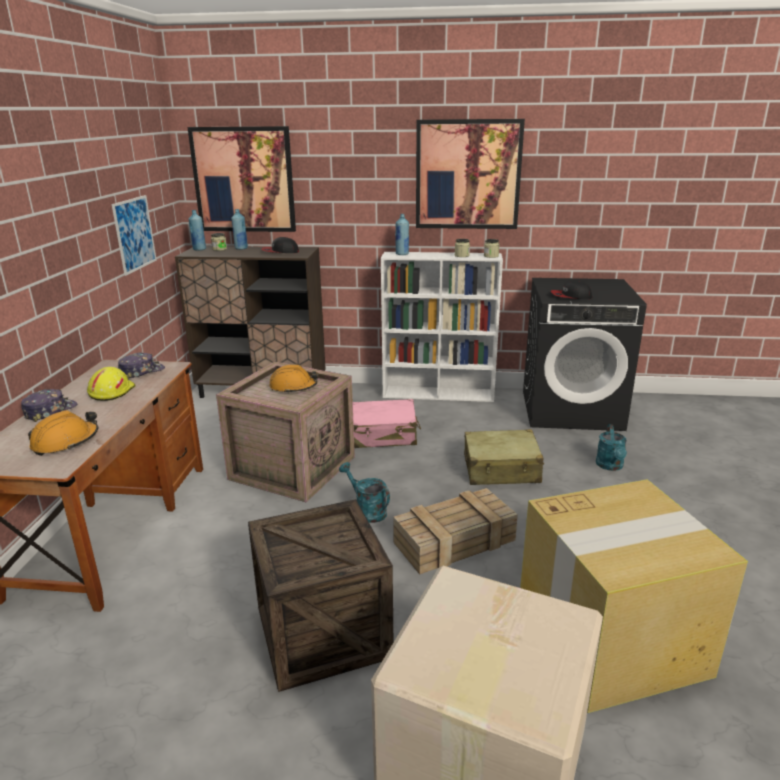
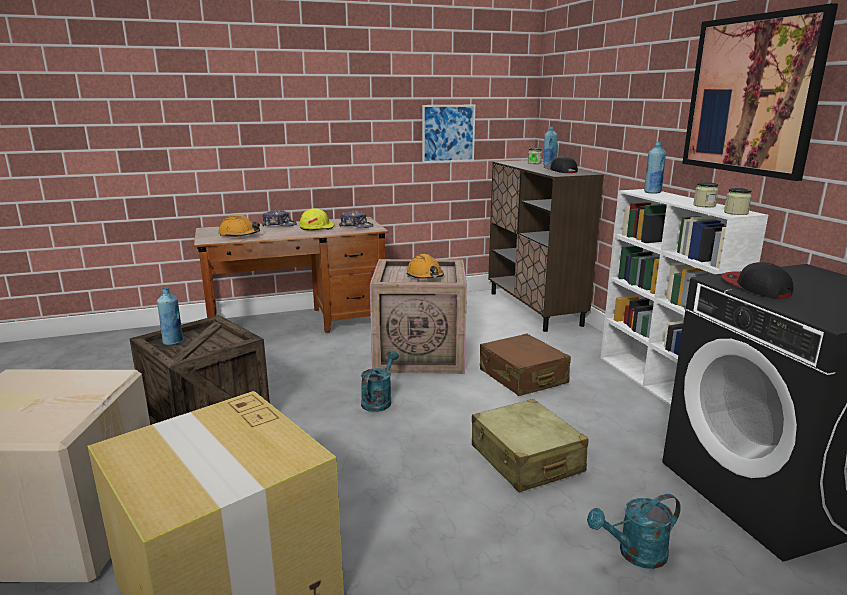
camera: 65 degrees right, 5 degrees down
(199, 249) = (524, 161): blue bottle -> blue bottle (173, 342)
(243, 180) = (570, 99): picture -> none
(384, 435) = (522, 377): pink suitcase -> brown suitcase
(453, 542) = (356, 455): crate -> none

